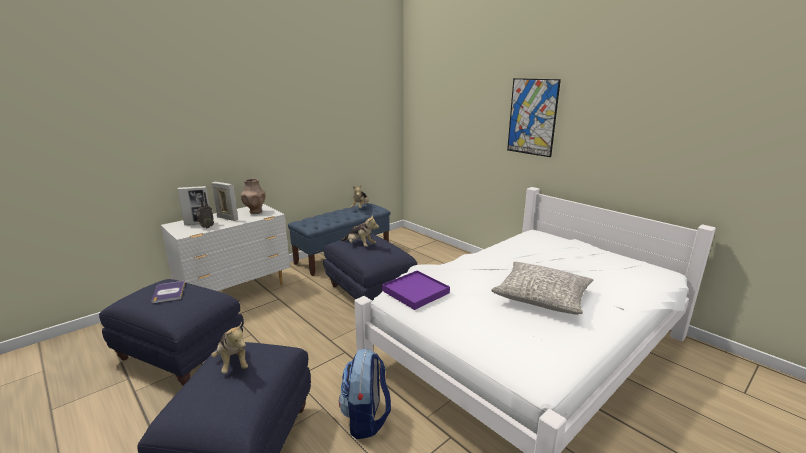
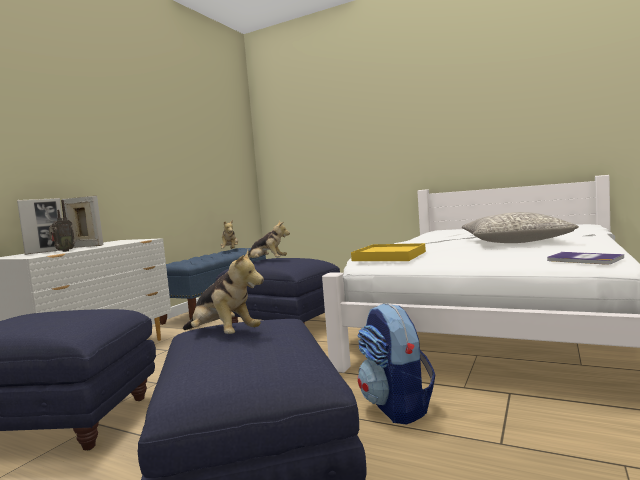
camera: 20 degrees left, 15 degrees down
(169, 292) = (37, 317): book -> book (584, 259)
(255, 211) = (120, 241): brown vase -> none
(415, 292) = (389, 256): purple tray -> yellow tray
(532, 117) = (407, 123): picture -> none

